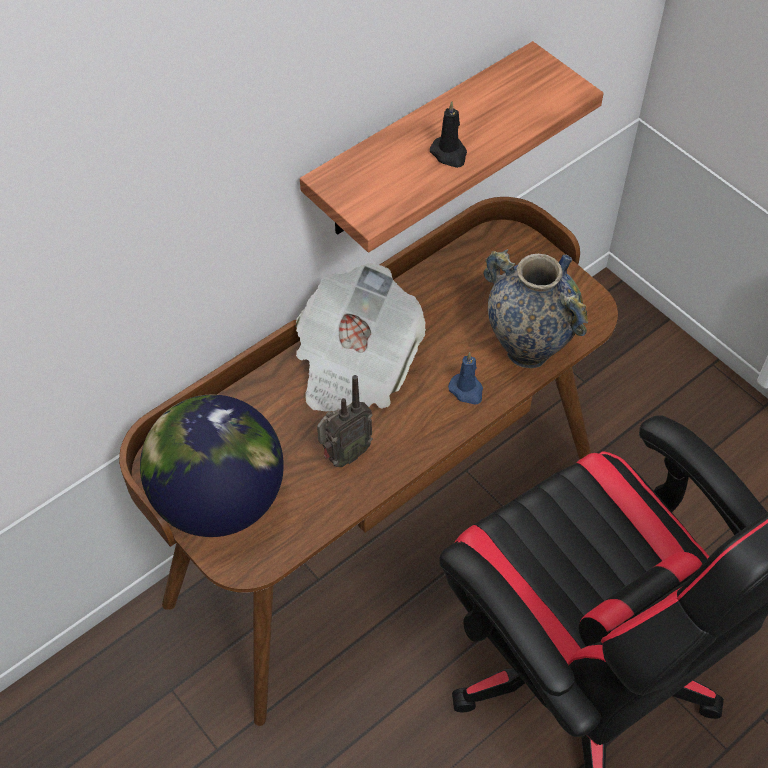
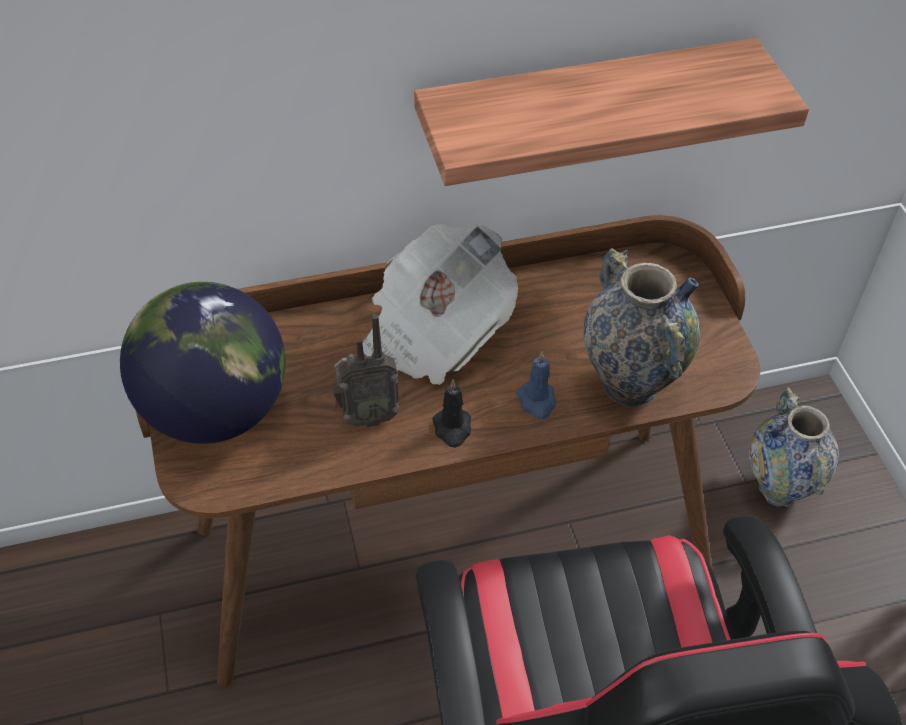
camera: 25 degrees right, 5 degrees down
(449, 154) = (589, 115): black candle -> black candle (452, 428)
(612, 378) = (779, 489): none -> vase

